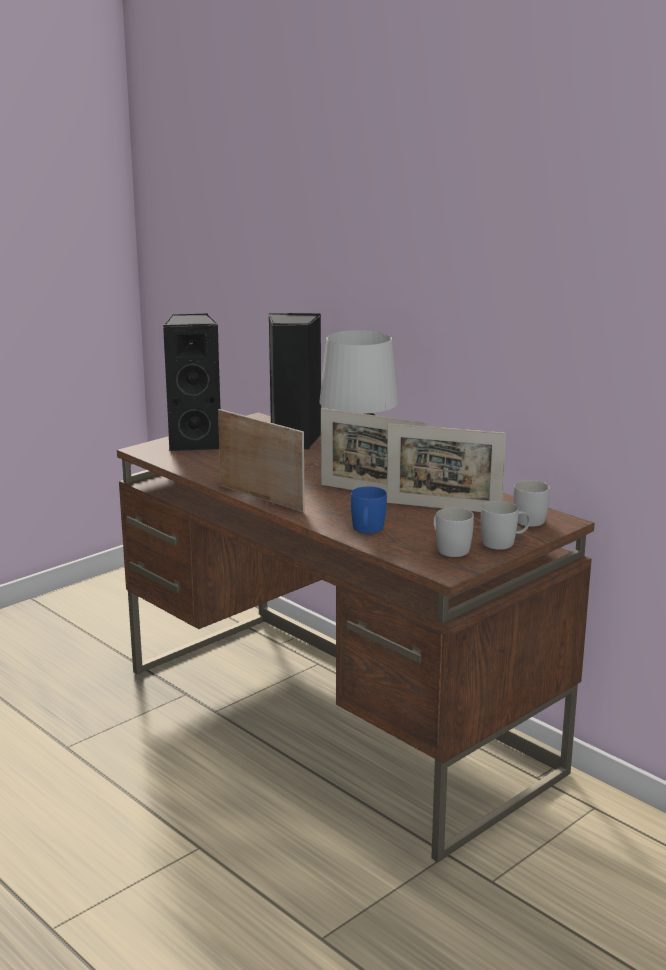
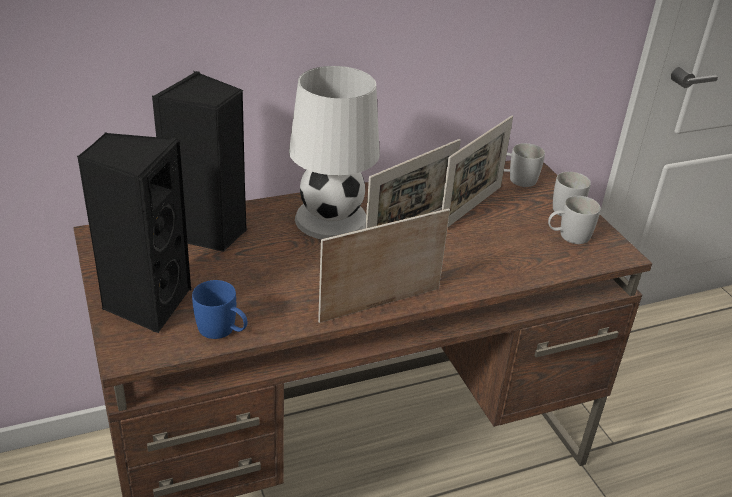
camera: 70 degrees left, 15 degrees up
(367, 530) = (507, 265): blue mug -> blue mug (222, 331)

